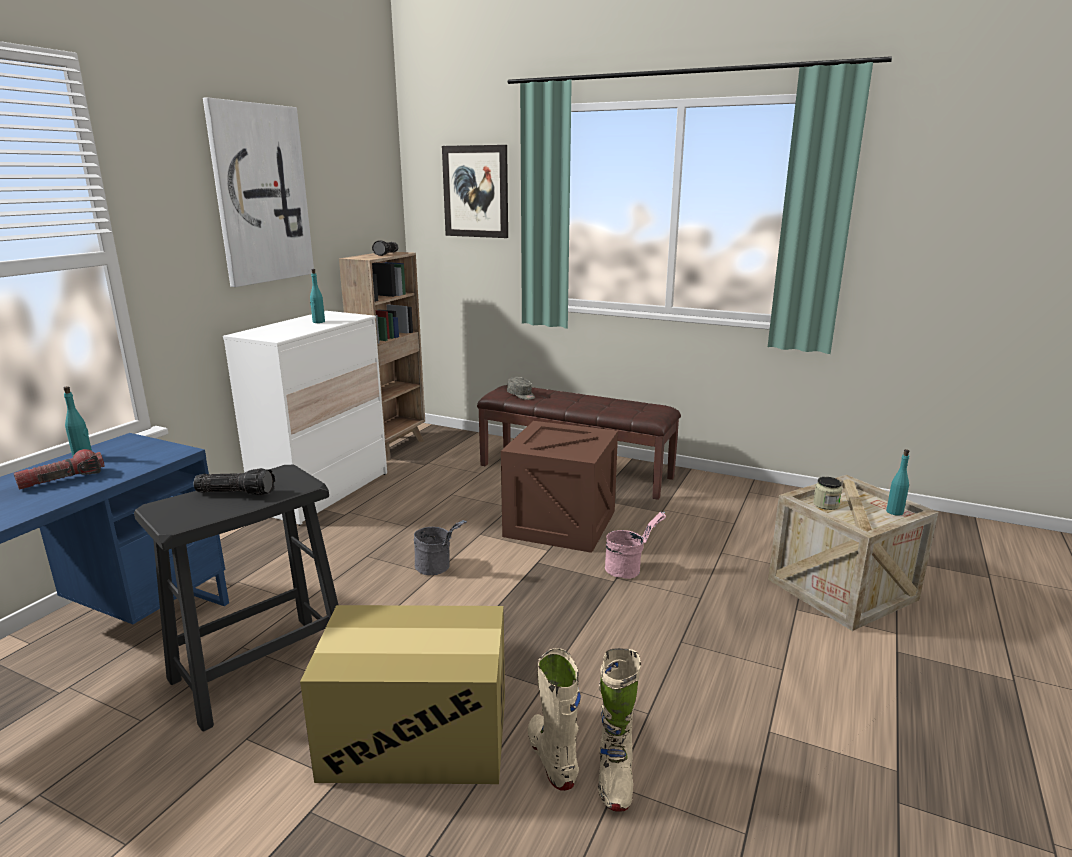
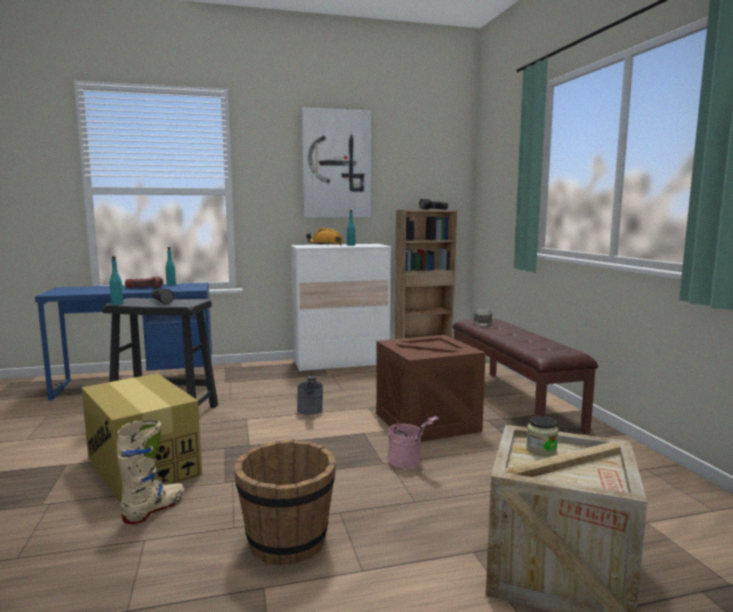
camera: 50 degrees right, 10 degrees down
(289, 329) = (325, 245): none -> orange hard hat
(476, 191) = (506, 162): picture -> none
(615, 777) = (153, 536): beige boot -> none
(706, 690) = (287, 542): none -> brown bucket
(894, 512) = (603, 484): turquoise bottle -> turquoise bottle (117, 303)

